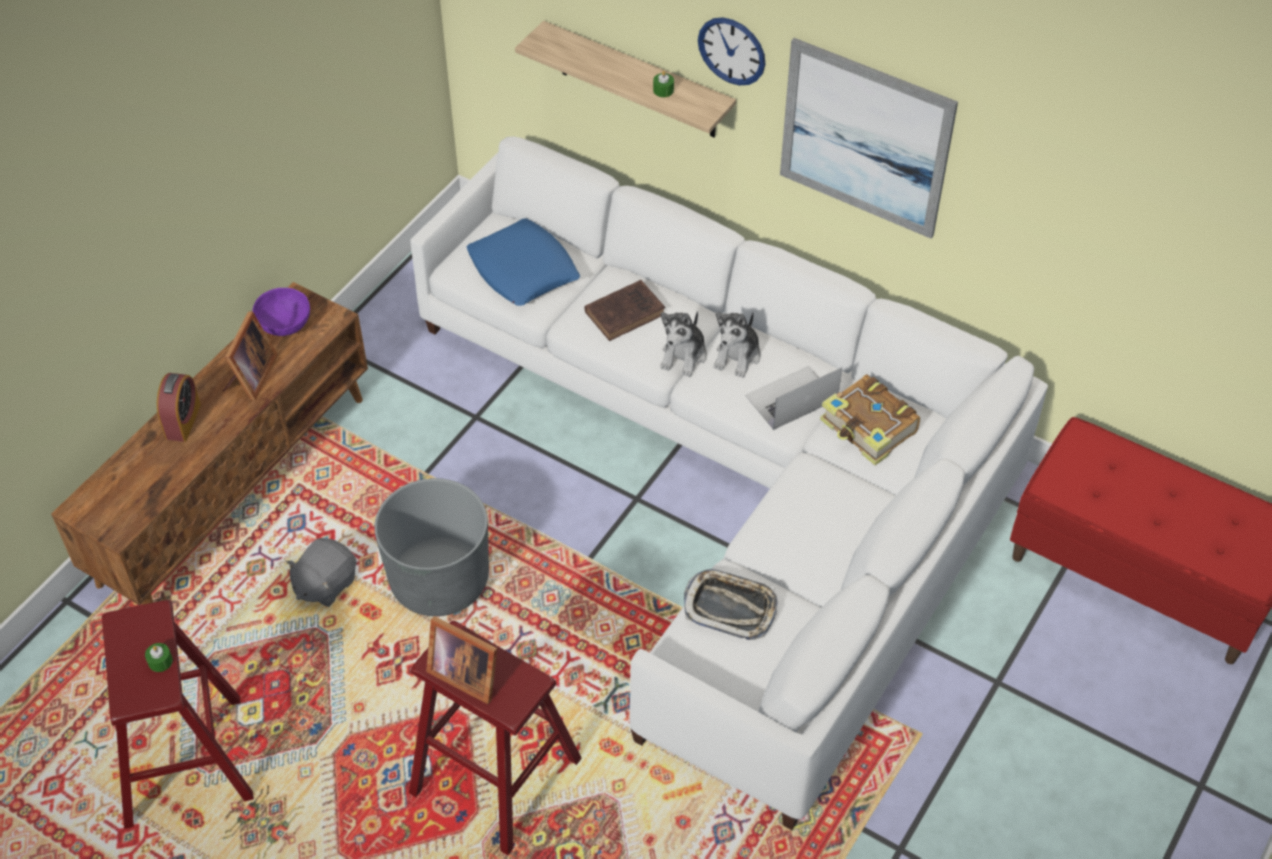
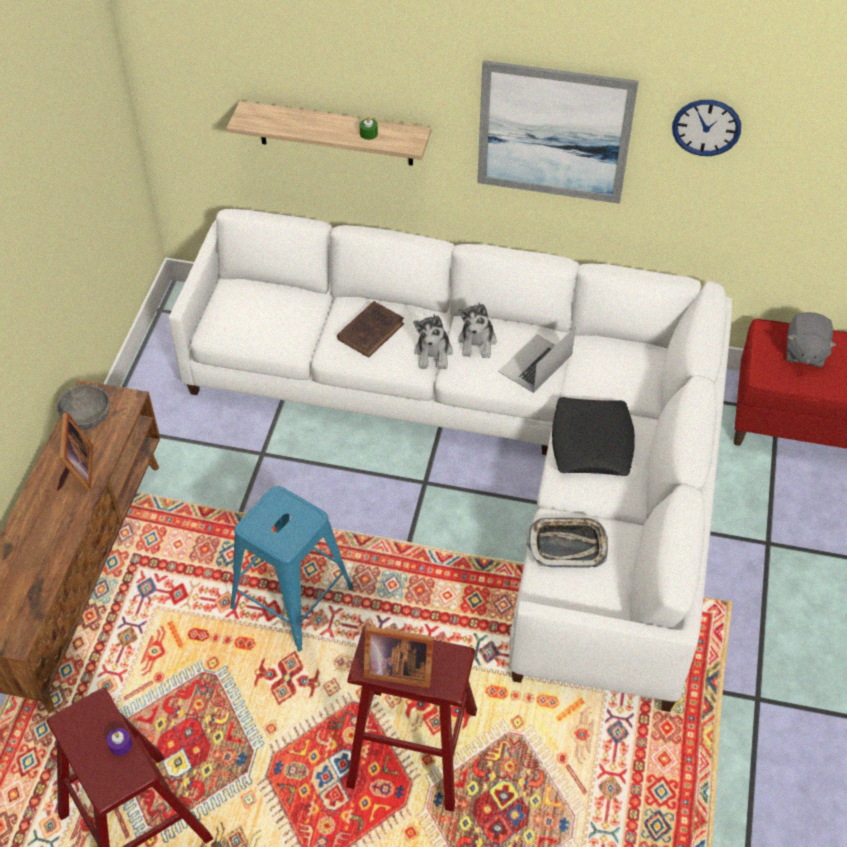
camera: 20 degrees left, 0 degrees up
(160, 661) = (120, 745): green candle -> purple candle
(183, 421) = (32, 526): alarm clock -> none
(284, 324) = (87, 417): purple bowl -> grey bowl
(325, 584) = (194, 632): grey plush toy -> grey plush toy (804, 352)
(439, 580) = (292, 598): grey planter -> blue stool
(523, 270) = (270, 319): blue pillow -> none
(732, 51) = (425, 85): wall clock -> wall clock (706, 127)
(812, 503) = (591, 442): none -> black pillow
(869, 429) = (606, 371): book -> none

